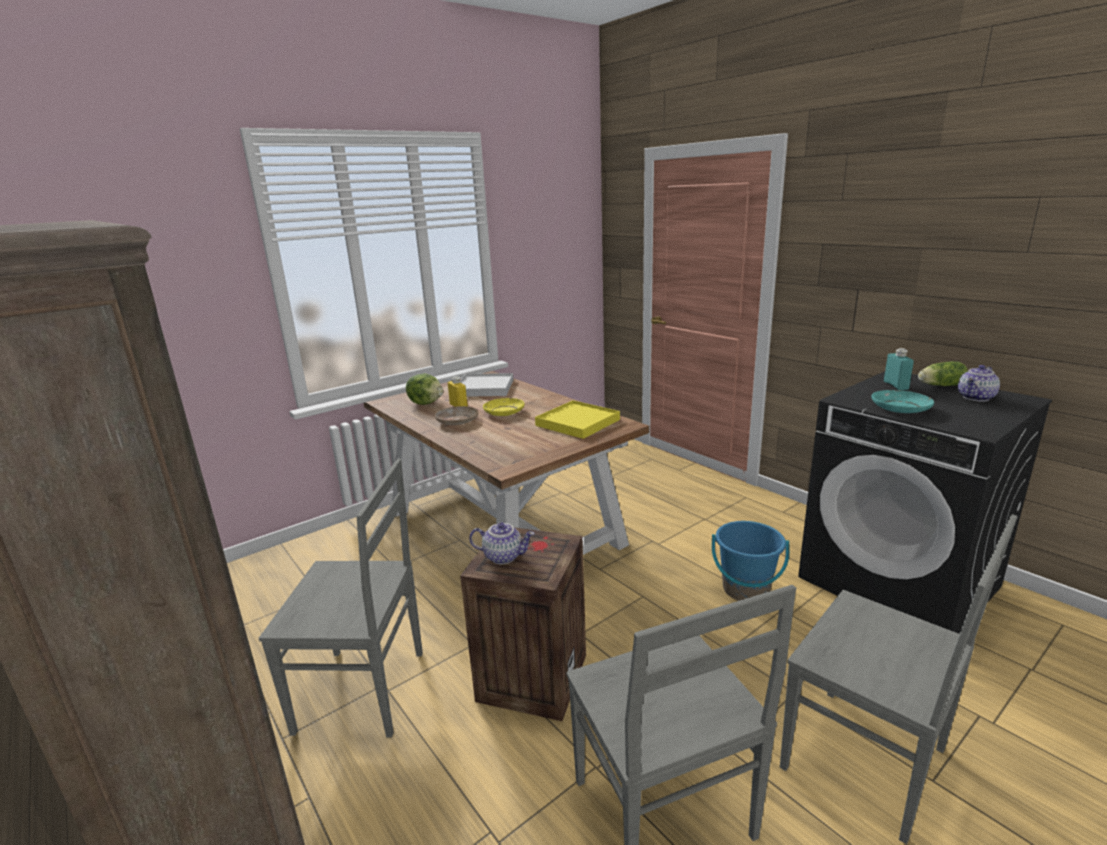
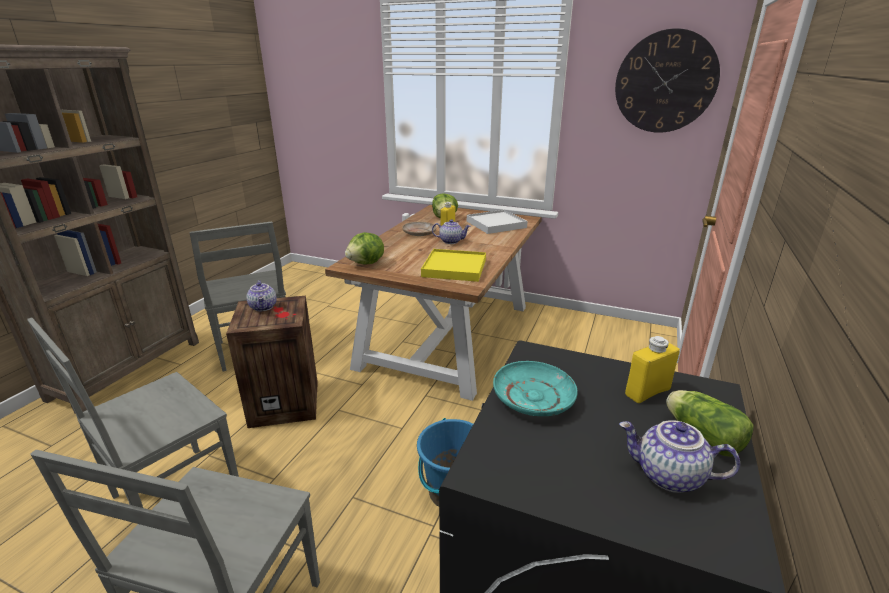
camera: 60 degrees right, 5 degrees up
(504, 412) = (451, 241): yellow plate -> teapot
(514, 457) = (366, 263): none -> lettuce
(561, 221) = (665, 82): none -> wall clock
(895, 385) = (647, 392): turquoise bottle -> yellow bottle

